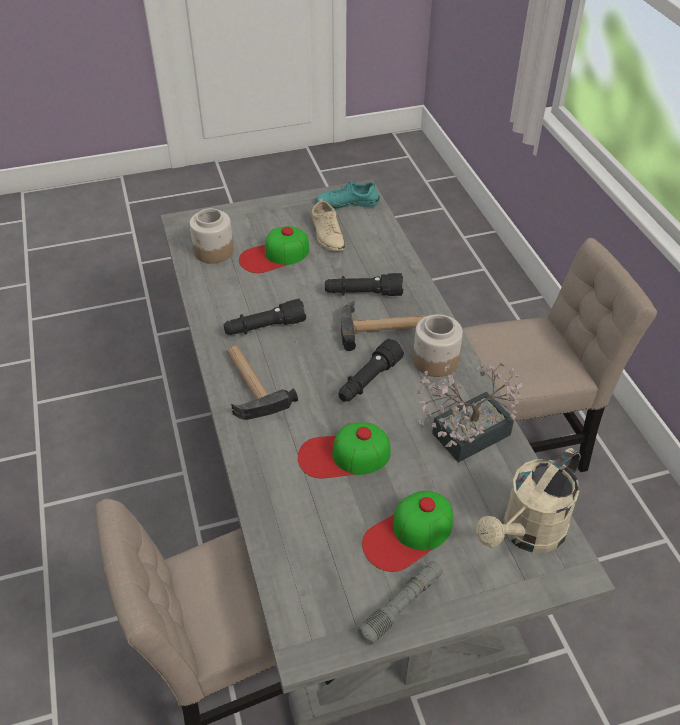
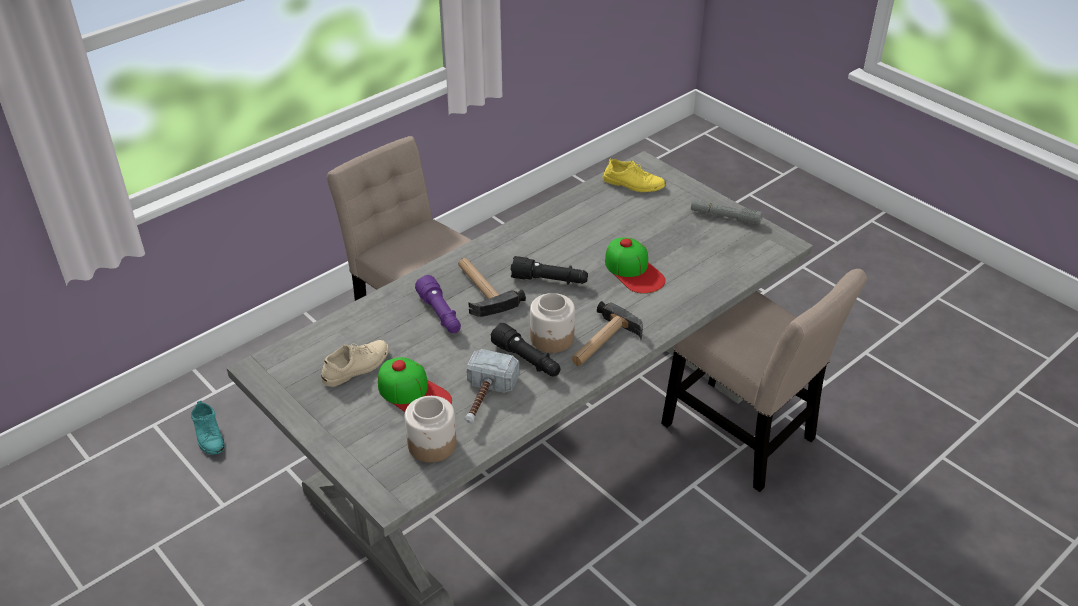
camera: 115 degrees left, 5 degrees down
(238, 289) = (484, 399): none -> hammer
(347, 203) = (287, 371): turquoise shoe -> turquoise shoe (209, 435)
(363, 293) = (440, 314): black flashlight -> purple flashlight
(408, 535) = (674, 226): cap -> none
(434, 361) = (503, 253): jar -> jar (552, 338)
(463, 437) = (573, 223): potted plant -> none
(526, 534) = (633, 184): beige watering can -> yellow shoe

